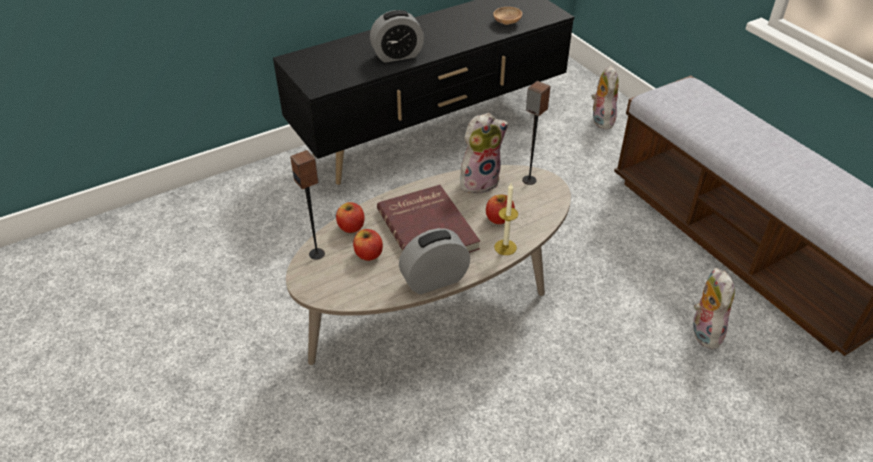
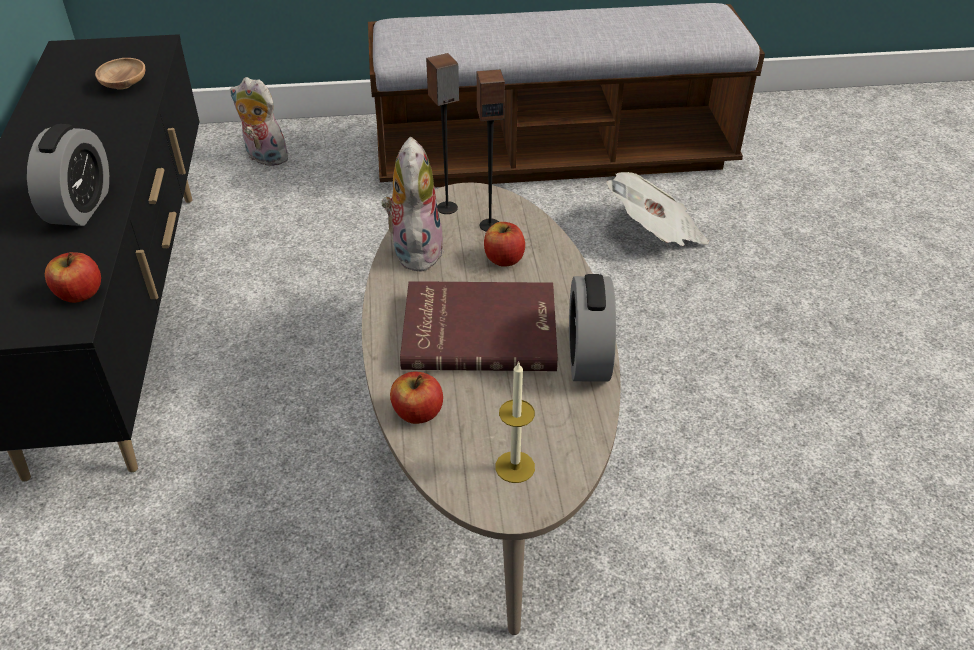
camera: 65 degrees left, 0 degrees up
(317, 254) = (453, 472): speaker -> speaker (490, 225)
(368, 254) = (493, 410): apple -> apple (79, 294)
(505, 247) = (562, 272): candle -> candle (515, 467)
(703, 331) = (655, 233): plush toy -> newspaper

